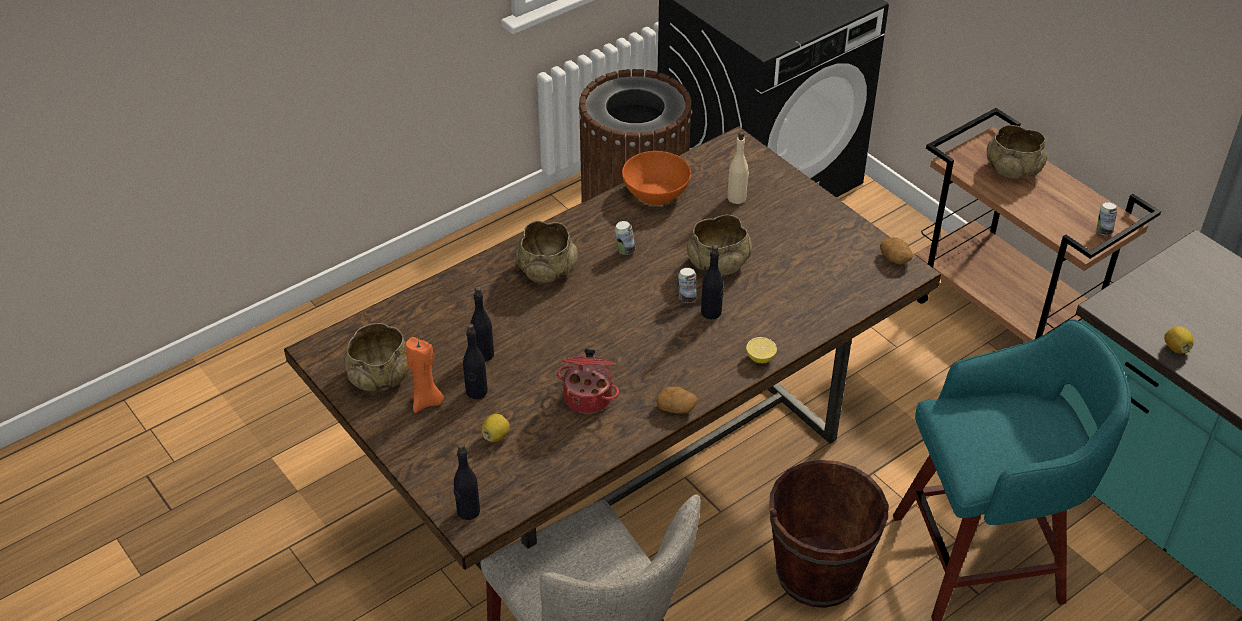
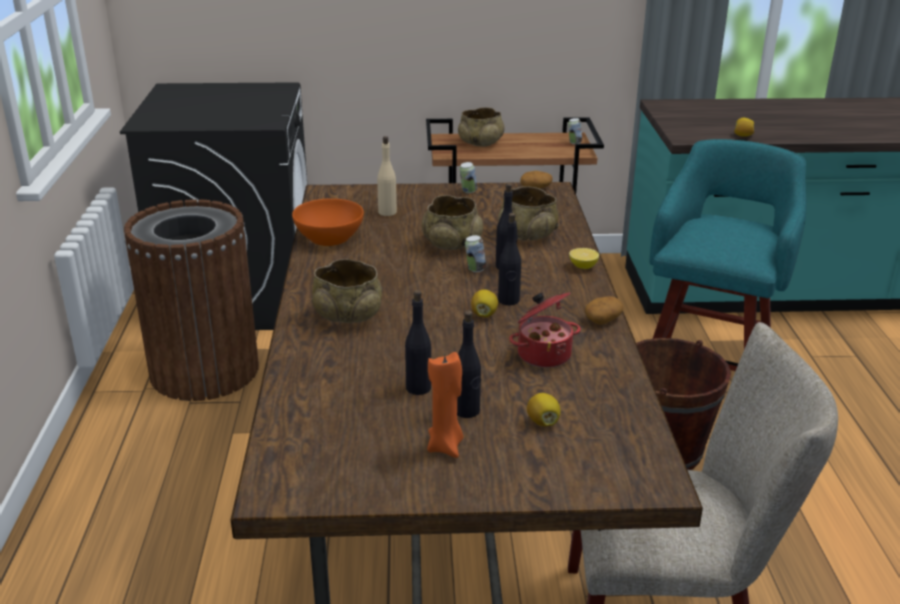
camera: 55 degrees left, 15 degrees down
(380, 376) = (369, 463): beige bowl -> beige bowl (527, 234)
(468, 511) = (637, 478): black bottle -> black bottle (508, 300)
(618, 338) = (484, 314): none -> lemon
(625, 250) = (379, 273): can -> can (468, 191)

